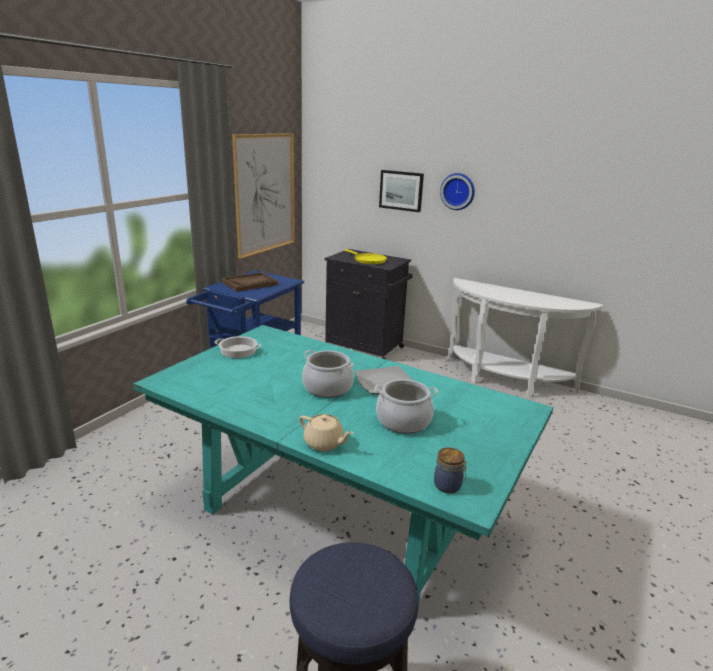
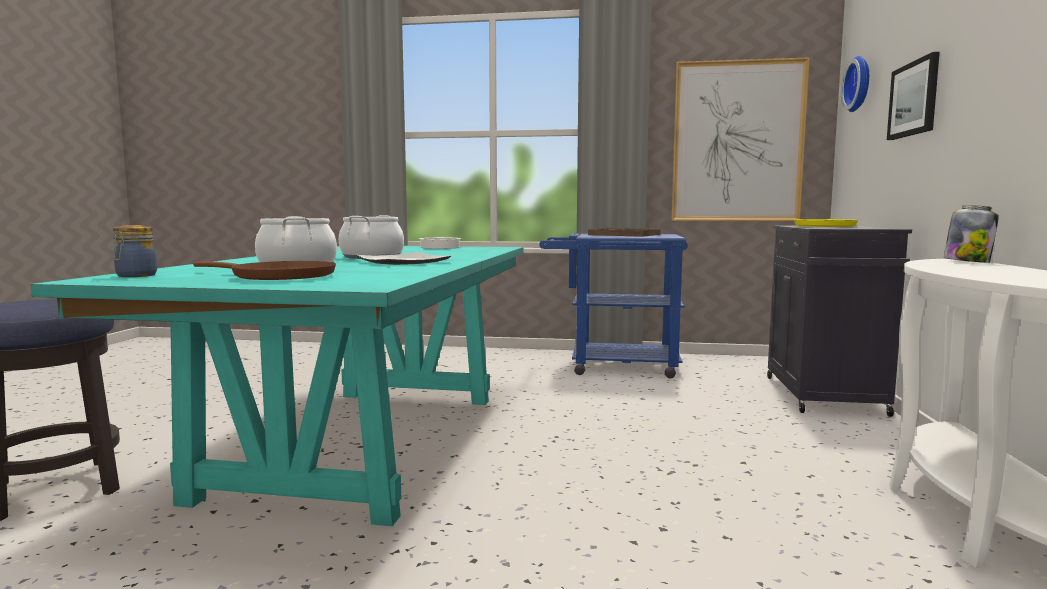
camera: 70 degrees right, 15 degrees down
(324, 443) = (240, 260): beige teapot -> none
(458, 191) = (980, 63): wall clock -> wall clock (860, 84)
(472, 430) = (278, 276): none -> brown frying pan
(473, 283) = (967, 262): none -> jar

